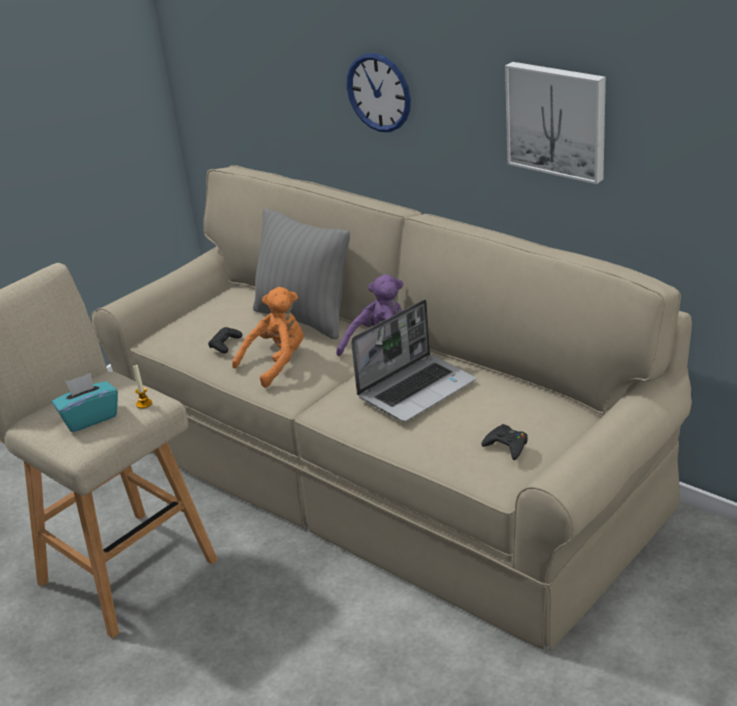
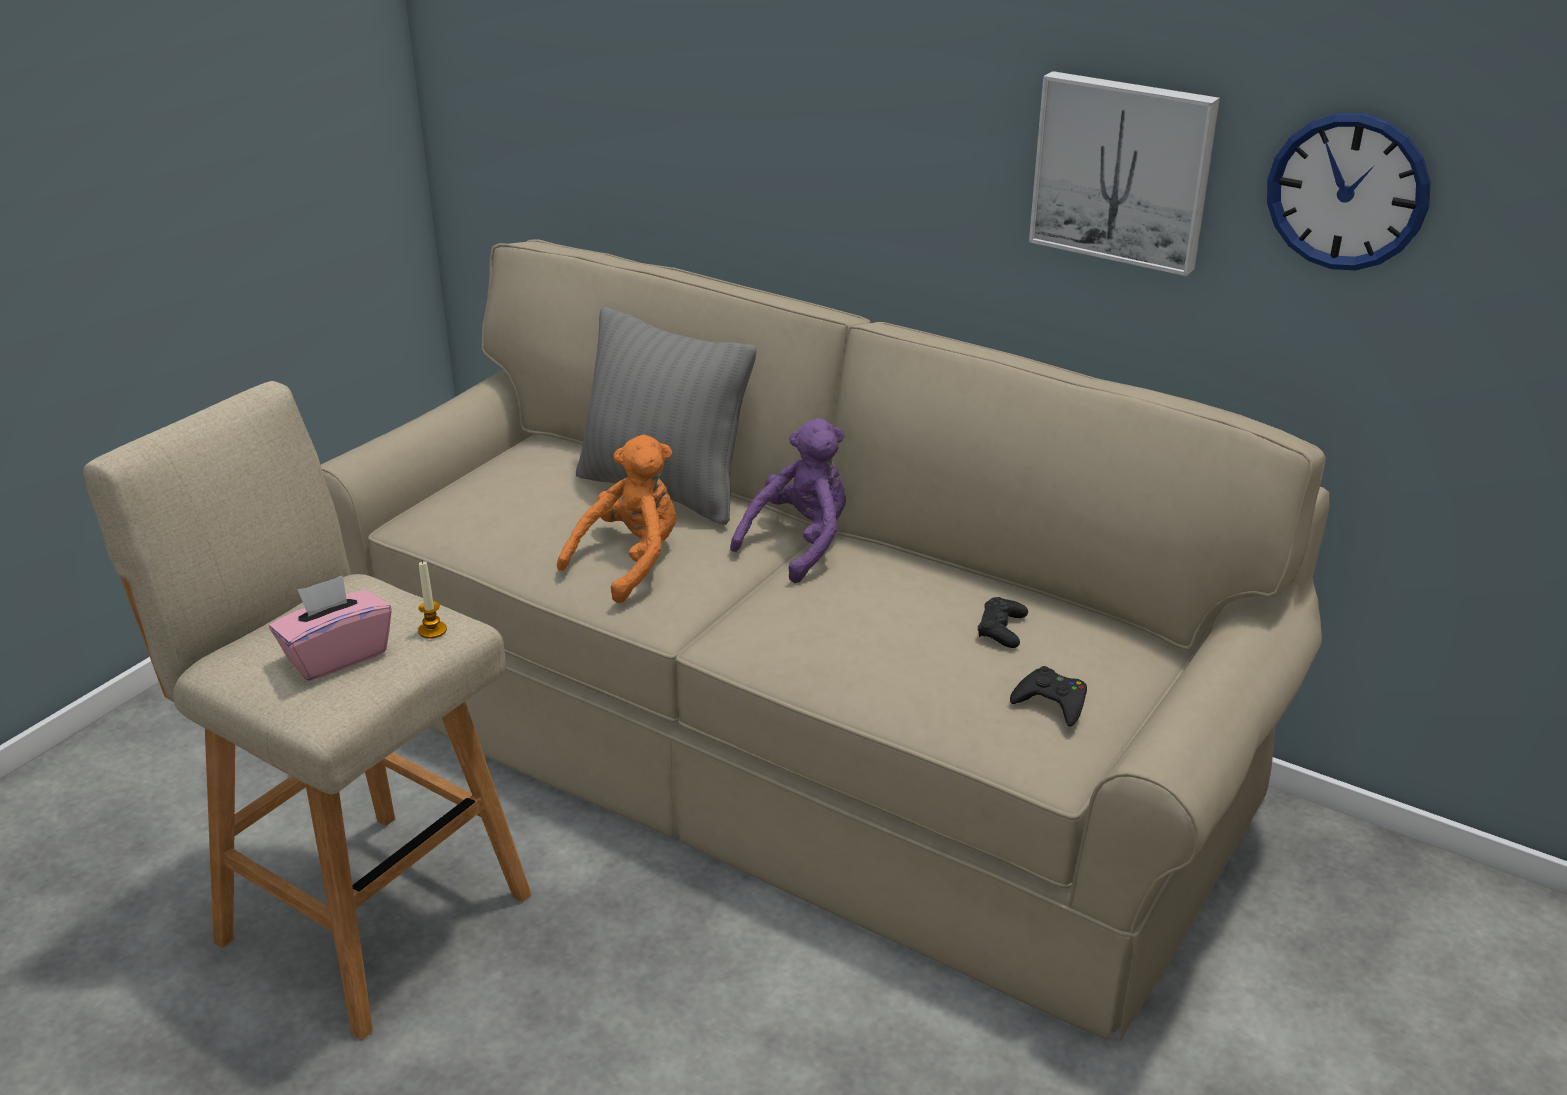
camera: 10 degrees left, 0 degrees up
(89, 418) = (336, 655): turquoise tissue box -> pink tissue box
(225, 344) = (538, 530): black game controller -> black game controller (1001, 629)
(379, 92) = (803, 121): wall clock -> wall clock (1347, 192)
(417, 389) = (878, 607): laptop -> none

